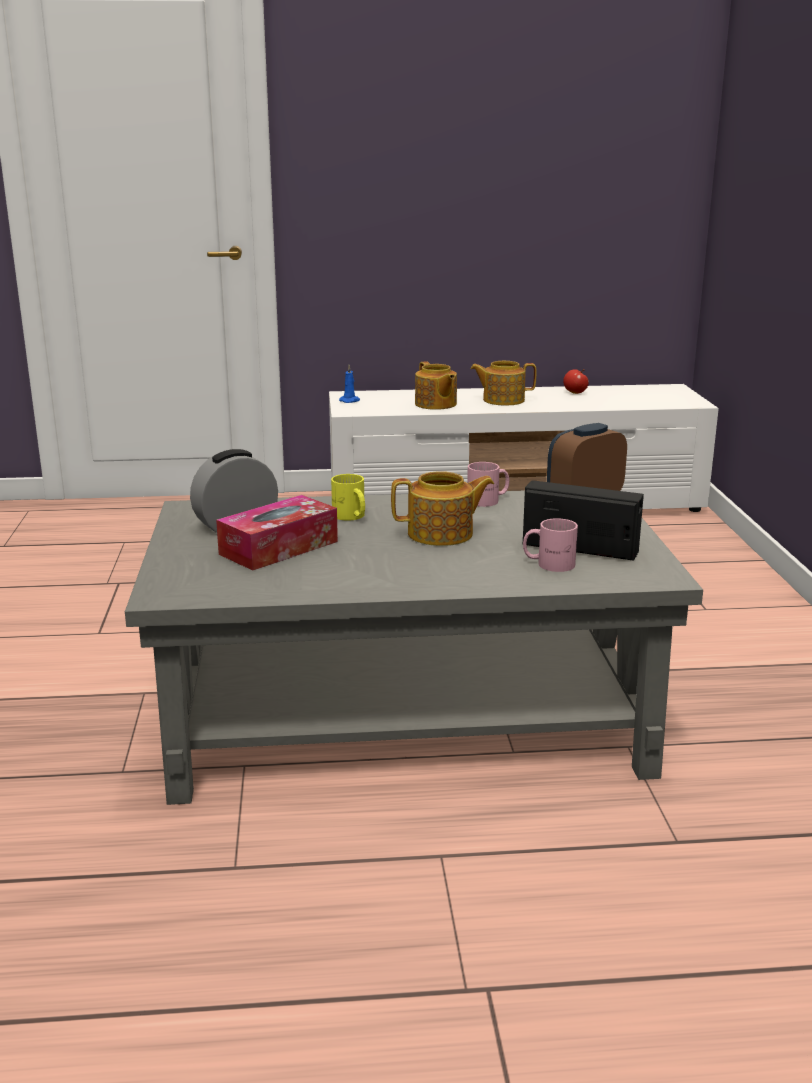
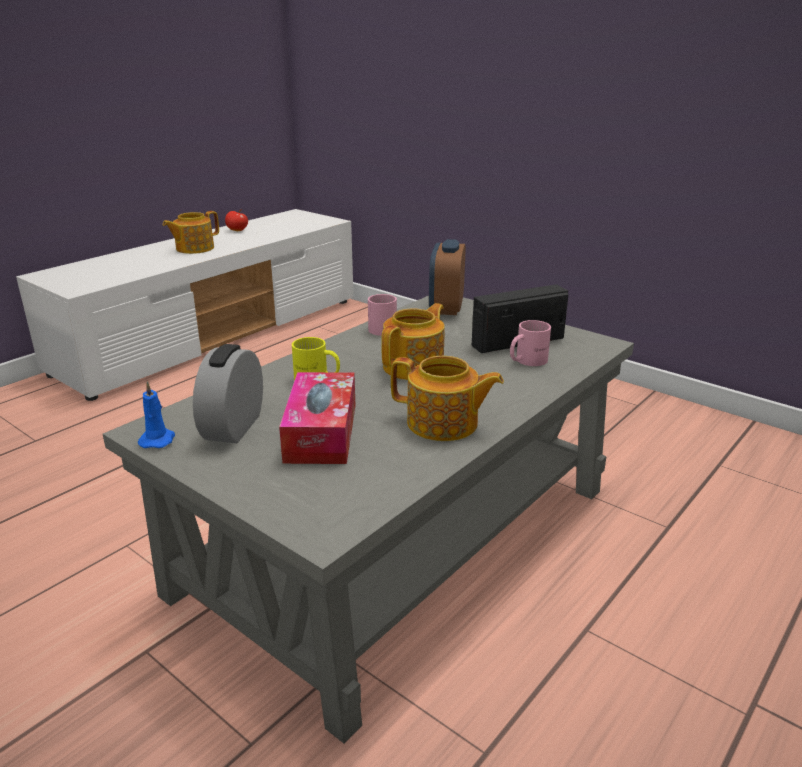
camera: 45 degrees left, 5 degrees up
(350, 401) = (58, 280): blue candle -> blue candle (158, 439)
(435, 404) = (145, 264): teapot -> teapot (443, 424)

